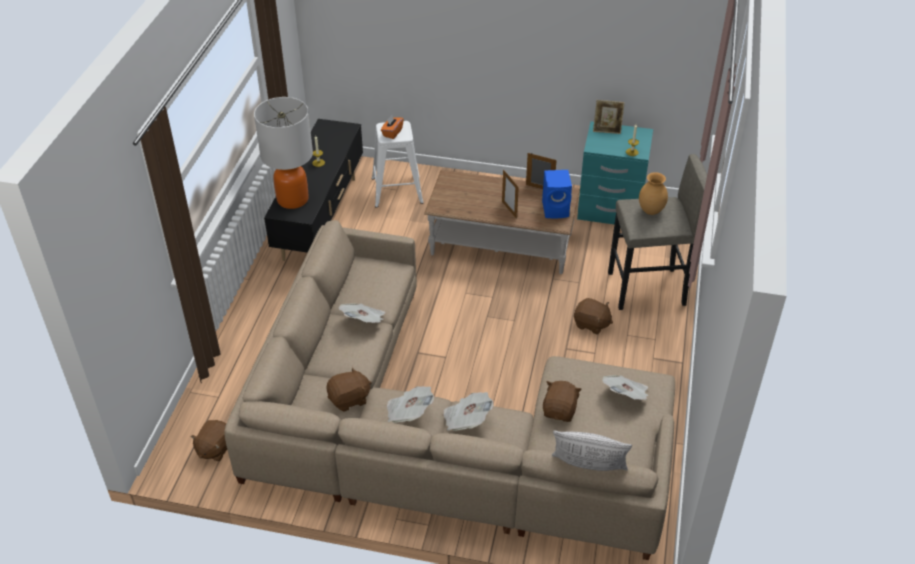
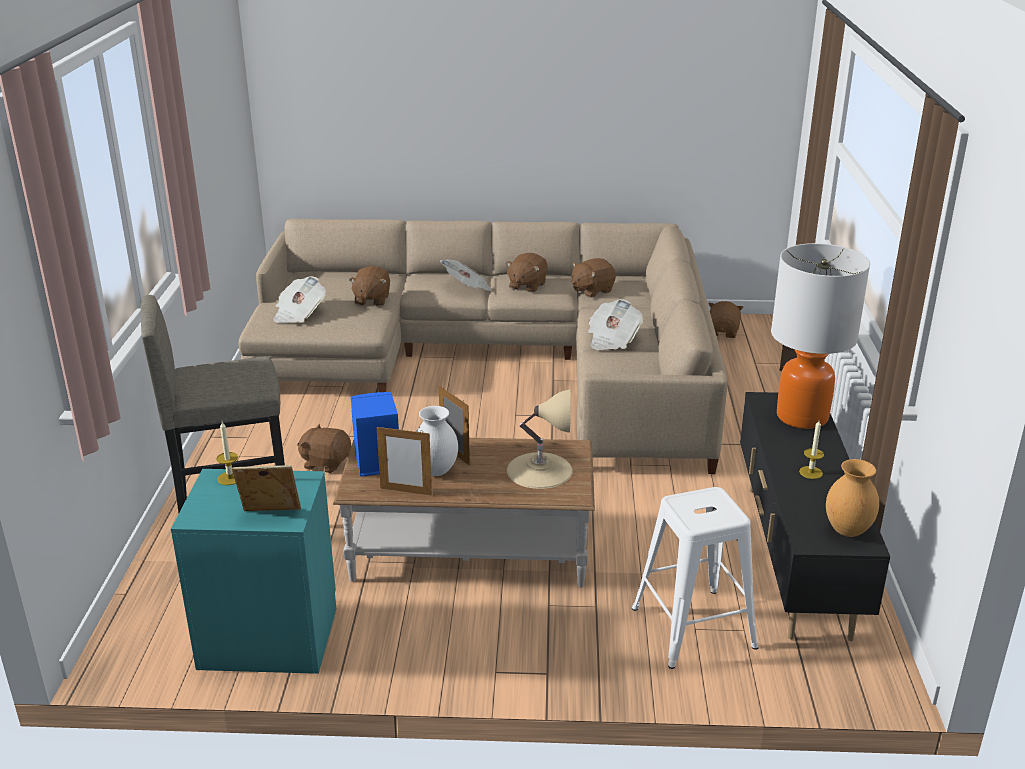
camera: 170 degrees right, 15 degrees down
(392, 133) = (706, 504): orange tissue box -> none
(409, 412) = (527, 286): newspaper -> brown plush toy
(462, 193) = (539, 470): none -> beige table lamp
(521, 199) = (436, 471): none -> white vase
(587, 471) = (348, 216): pillow -> none
(651, 211) = (228, 373): brown vase -> brown vase (847, 530)

